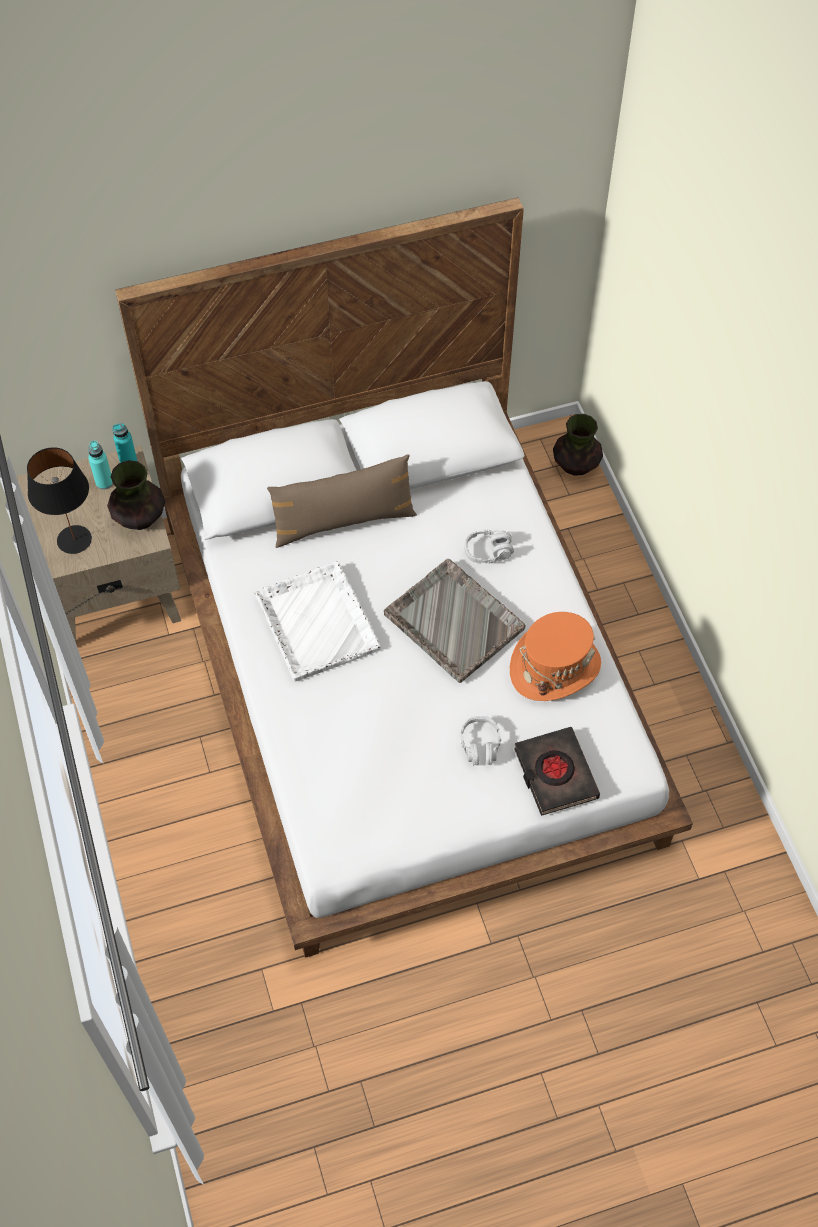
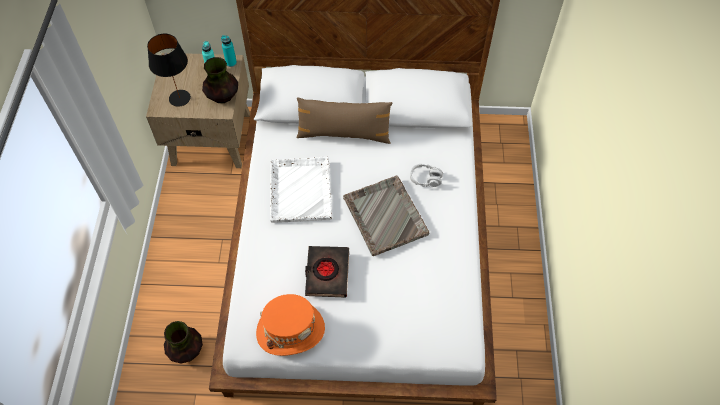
camera: 20 degrees right, 0 degrees up
(480, 745) = (369, 300): grey headphones -> none
(554, 667) = (438, 265): orange hat -> orange hat (290, 330)
(555, 774) = (410, 336): black book -> black book (327, 273)
(576, 465) = (515, 146): vase -> vase (186, 350)

